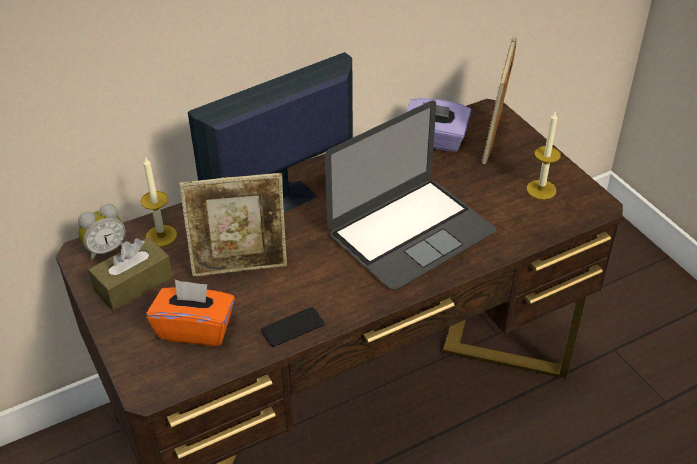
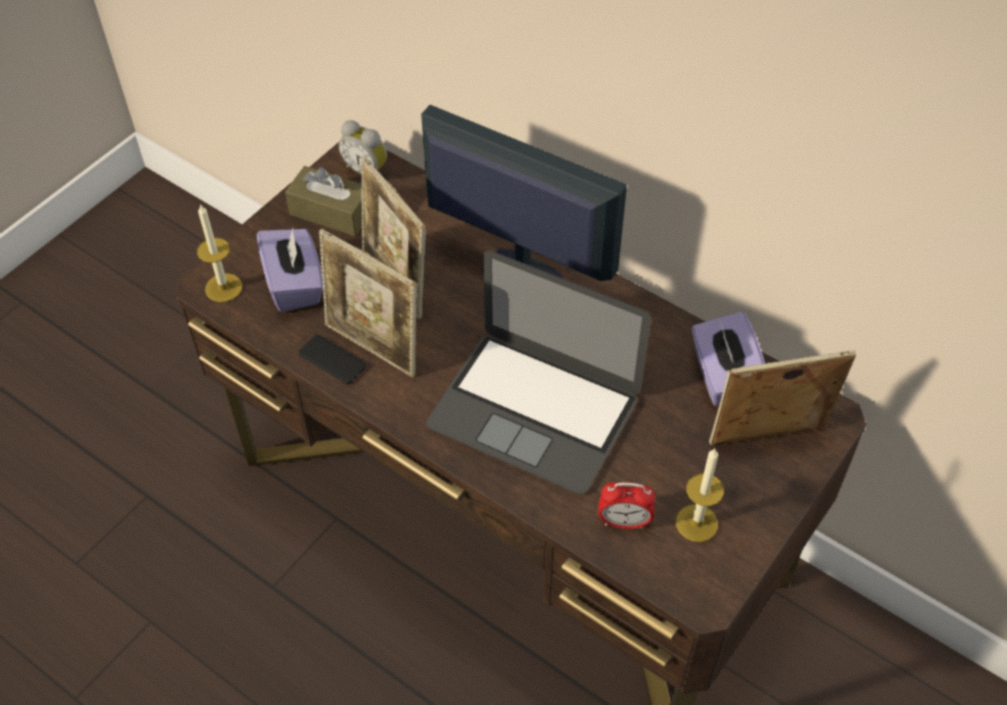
camera: 65 degrees right, 10 degrees up
(161, 236) = (408, 201): candle -> candle (223, 287)
(195, 329) = (295, 285): orange tissue box -> purple tissue box
(297, 299) = (374, 347): none -> picture frame
(525, 220) = (624, 522): none -> alarm clock

